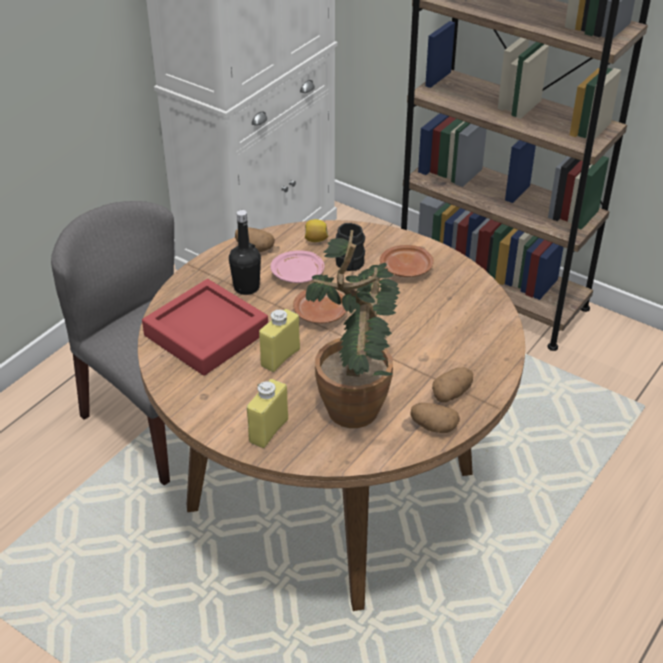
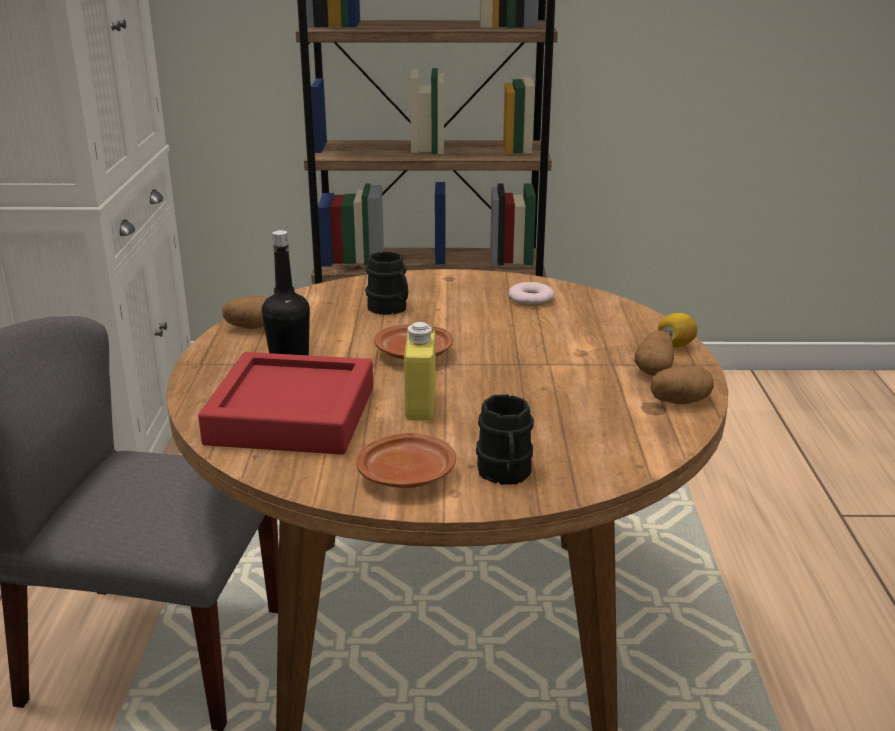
camera: 35 degrees left, 15 degrees down
(268, 430) = (505, 474): yellow bottle -> black mug
(298, 274) = (340, 332): pink plate -> none
(315, 239) = (321, 301): lemon -> lemon (675, 345)
(359, 401) = (570, 409): potted plant -> none
(407, 269) = (458, 295): brown plate -> brown plate (407, 475)
(450, 293) = (530, 299): none -> donut

